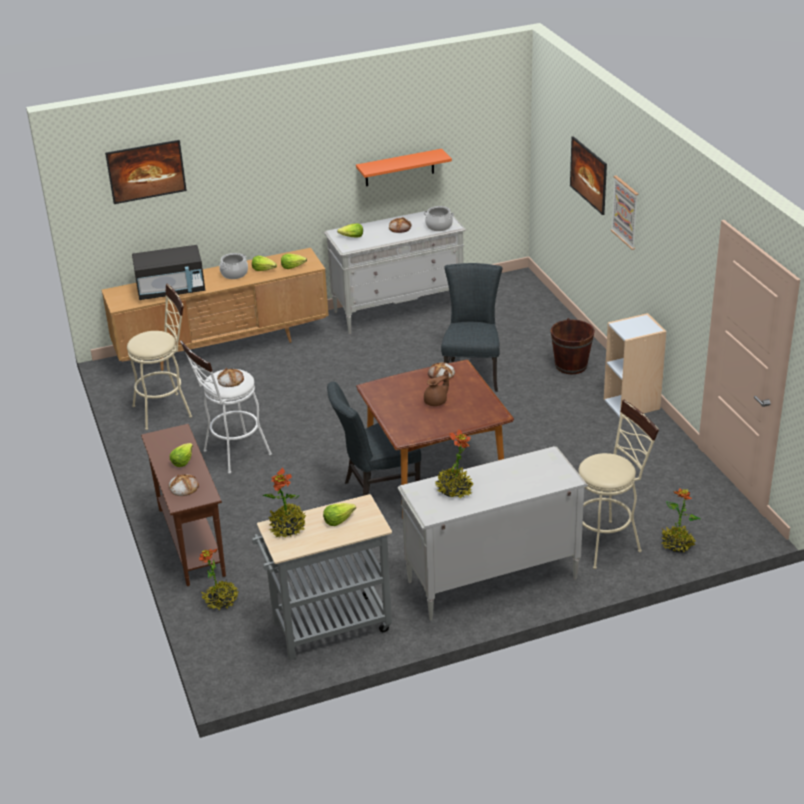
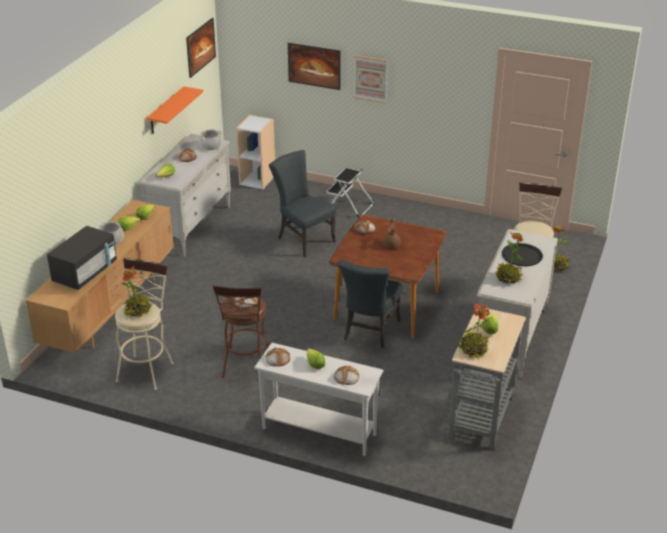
camera: 50 degrees left, 0 degrees up
(148, 184) = (41, 186): picture -> picture (201, 57)
(167, 439) = (277, 358): none -> bread
(190, 542) = (318, 432): brown console table -> white console table
(221, 600) = (398, 448): potted plant -> potted plant (138, 311)
(232, 455) = (246, 367): white stool -> brown stool
(512, 478) = (522, 255): none -> black tray
(571, 366) = (349, 206): brown bucket -> step ladder
(632, 404) = (416, 210): bookcase -> bookcase (258, 179)

